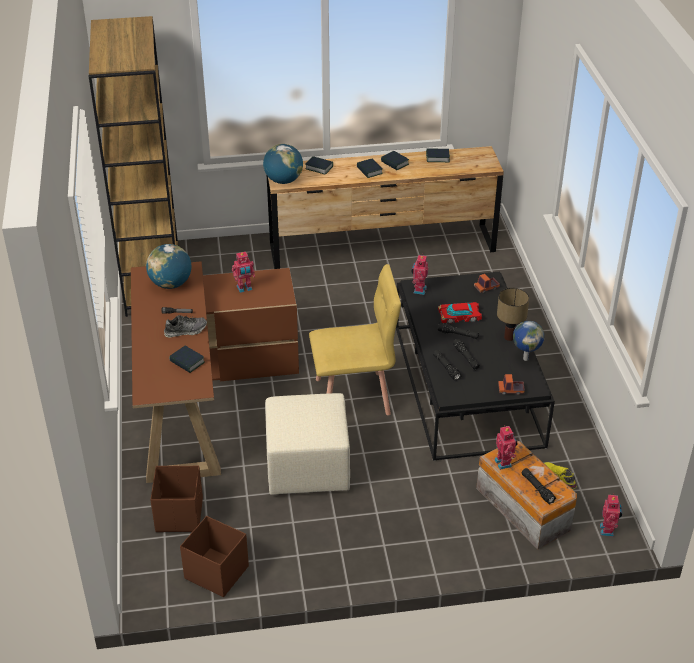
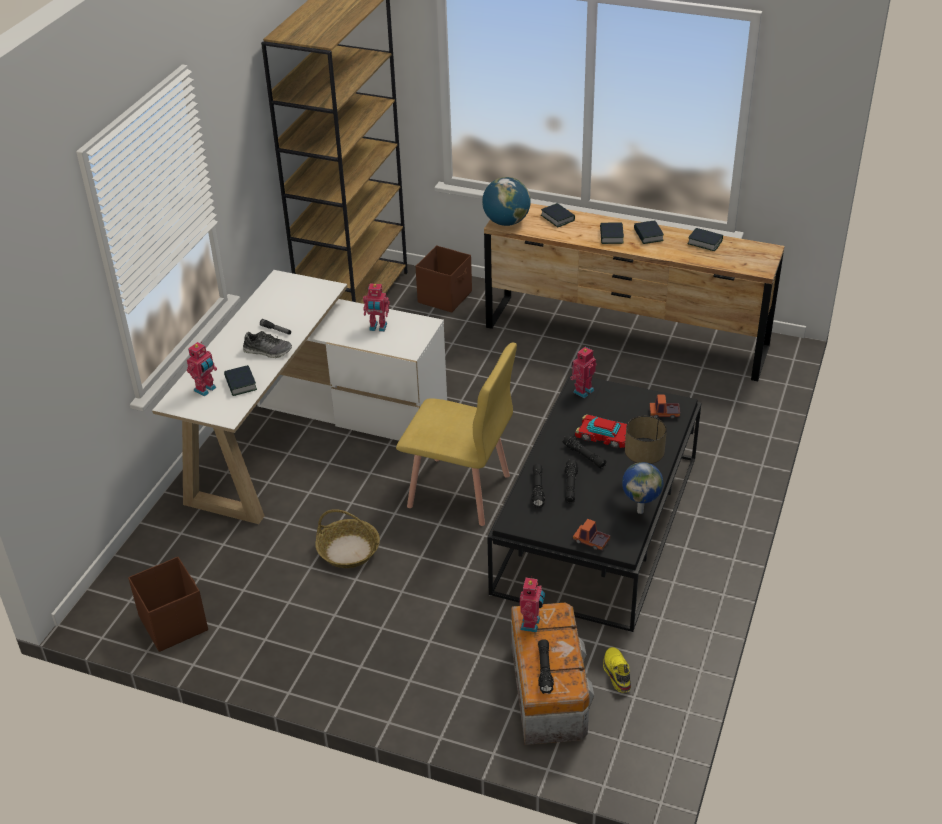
camera: 30 degrees right, 0 degrees up
(171, 284) = (296, 298): globe -> none
(180, 514) = (188, 549): brown storage box -> brown storage box (445, 297)
(202, 396) = (306, 435): brown desk -> white desk
(306, 468) = (348, 550): beige ottoman -> basket
(608, 530) = (628, 759): toy robot -> toy robot (206, 390)

